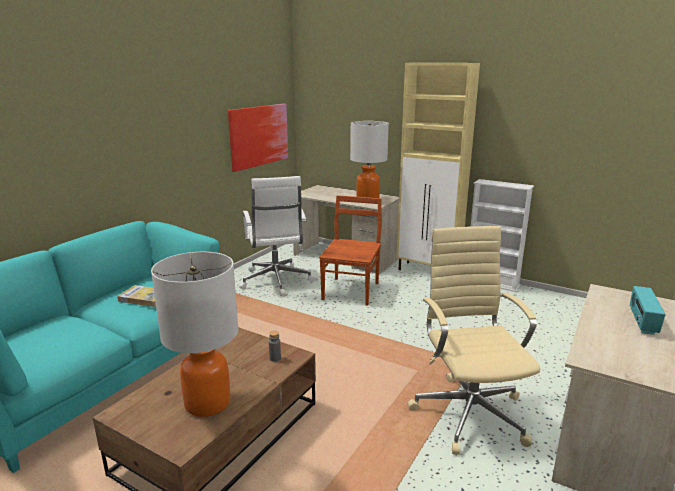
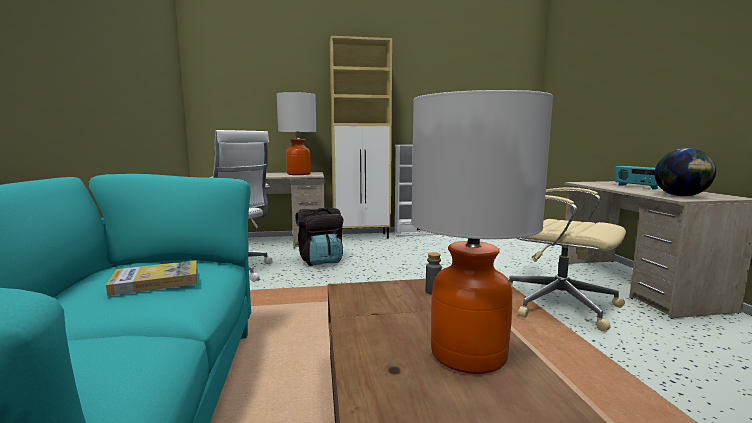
camera: 40 degrees left, 10 degrees down
(259, 135) = (161, 107): picture -> none
(351, 290) = (320, 261): brown chair -> black backpack
(610, 356) = (681, 196): none -> globe

